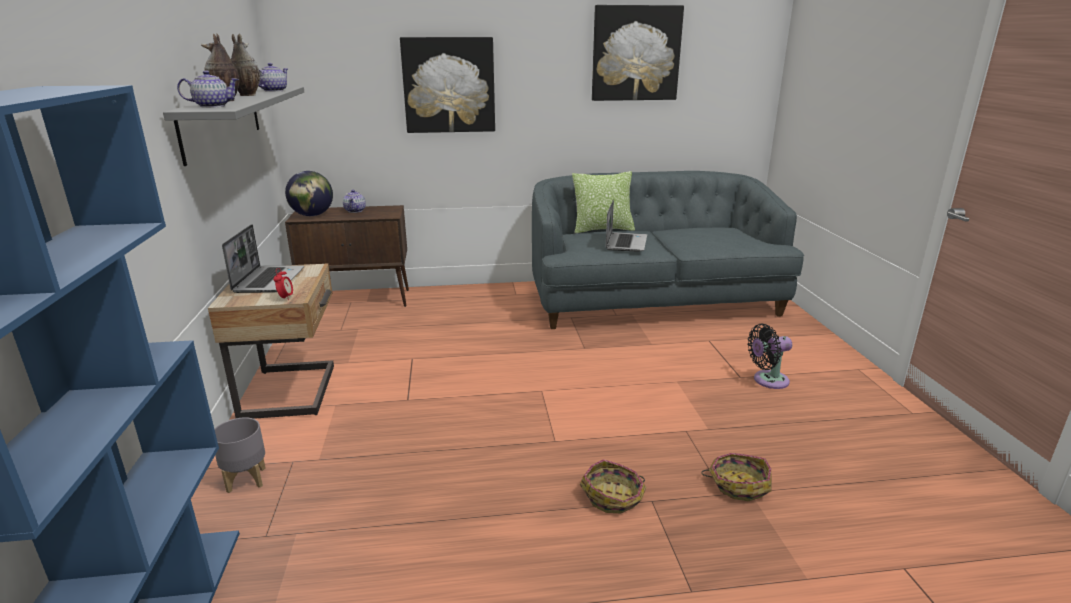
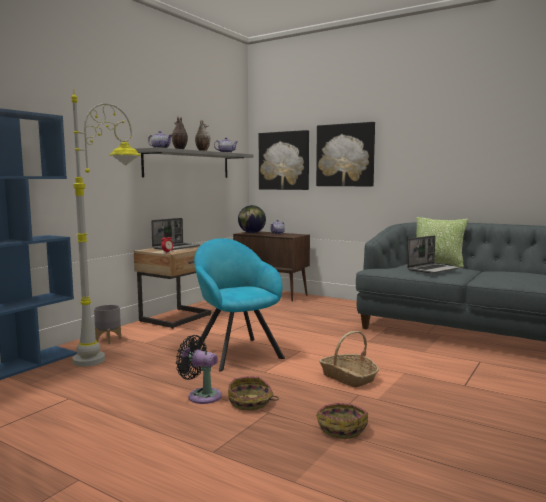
camera: 40 degrees right, 15 degrees down
(303, 504) = (112, 354): none -> grey floor lamp
(473, 422) = (236, 352): none -> turquoise armchair
(635, 53) = (486, 127): picture -> picture (284, 161)
(644, 410) = (348, 377): none -> basket
(767, 380) = (487, 393): black fan -> black fan (201, 395)

